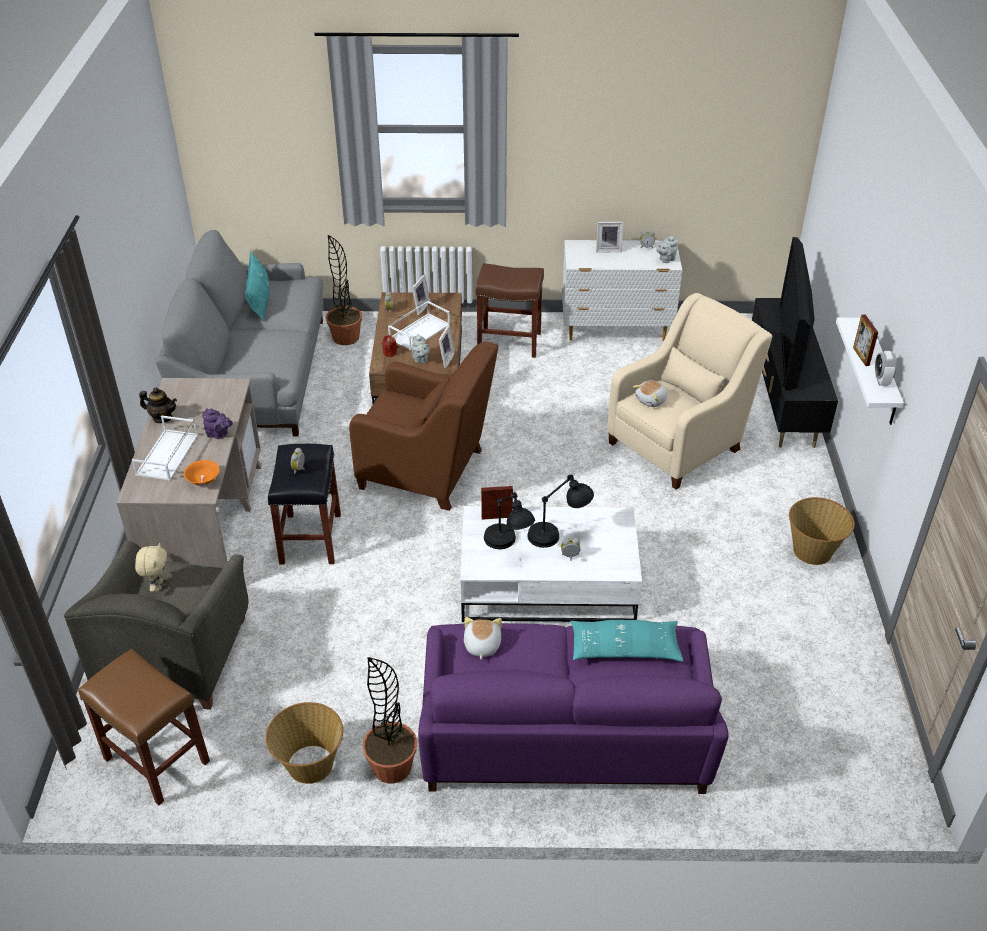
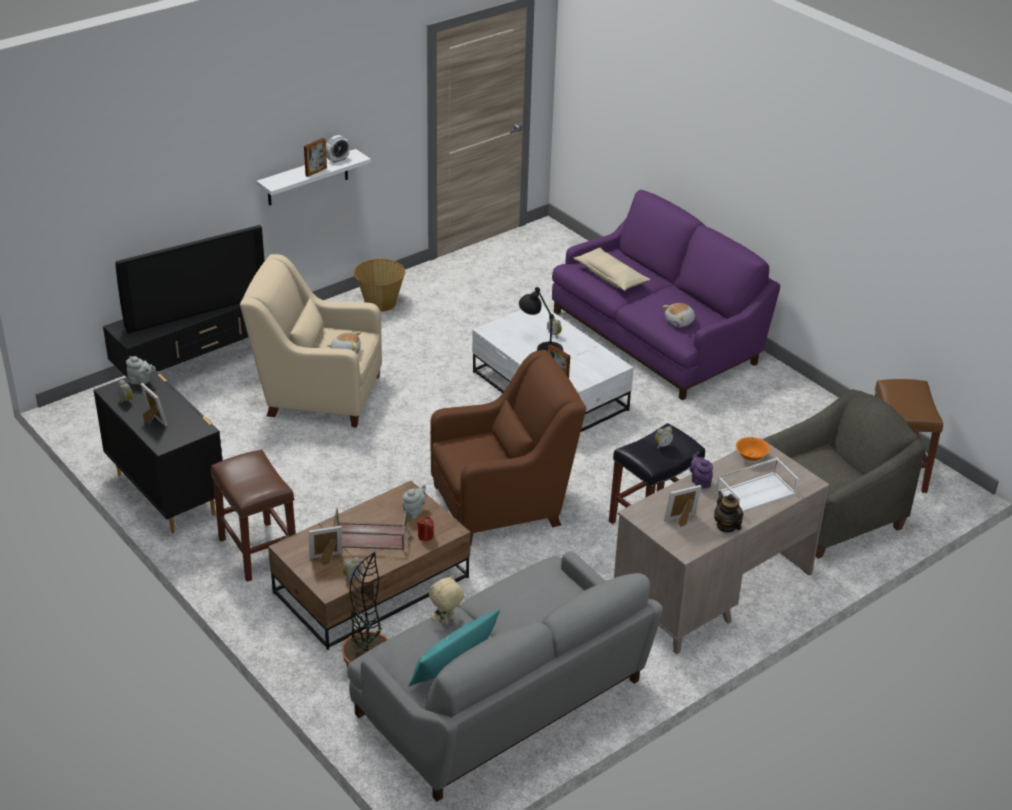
camera: 130 degrees left, 5 degrees down
(157, 586) = (831, 474): beige plush toy -> beige plush toy (446, 620)
(310, 765) = (807, 412): basket -> none
(392, 767) = (763, 383): potted plant -> none
(419, 331) = (369, 537): white tray -> brown tray
(427, 471) = (503, 503): brown armchair -> brown armchair turned 90 degrees clockwise
(444, 359) = (397, 497): picture frame -> picture frame (682, 521)
(508, 546) = (578, 361): black table lamp -> none
(617, 330) = (166, 493): white dresser -> black dresser
(624, 649) = (611, 276): turquoise pillow -> beige pillow

